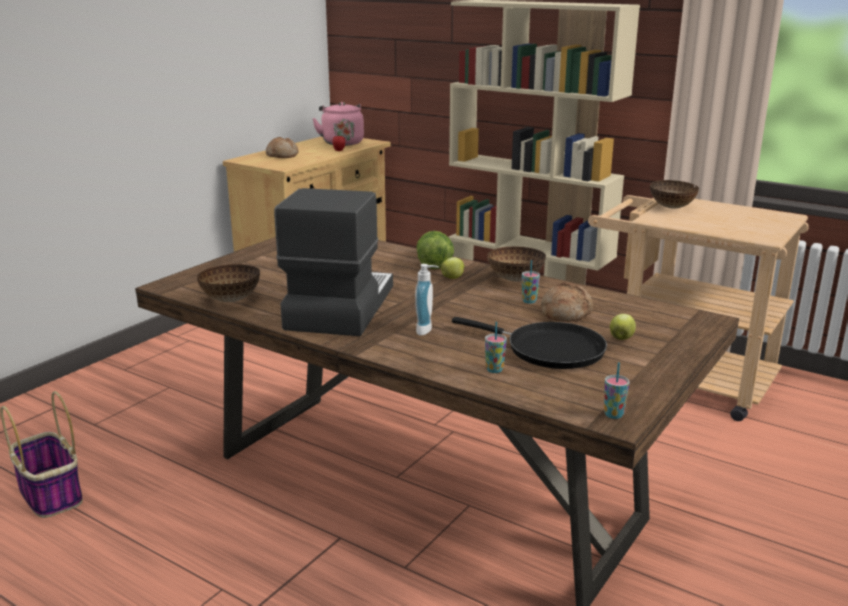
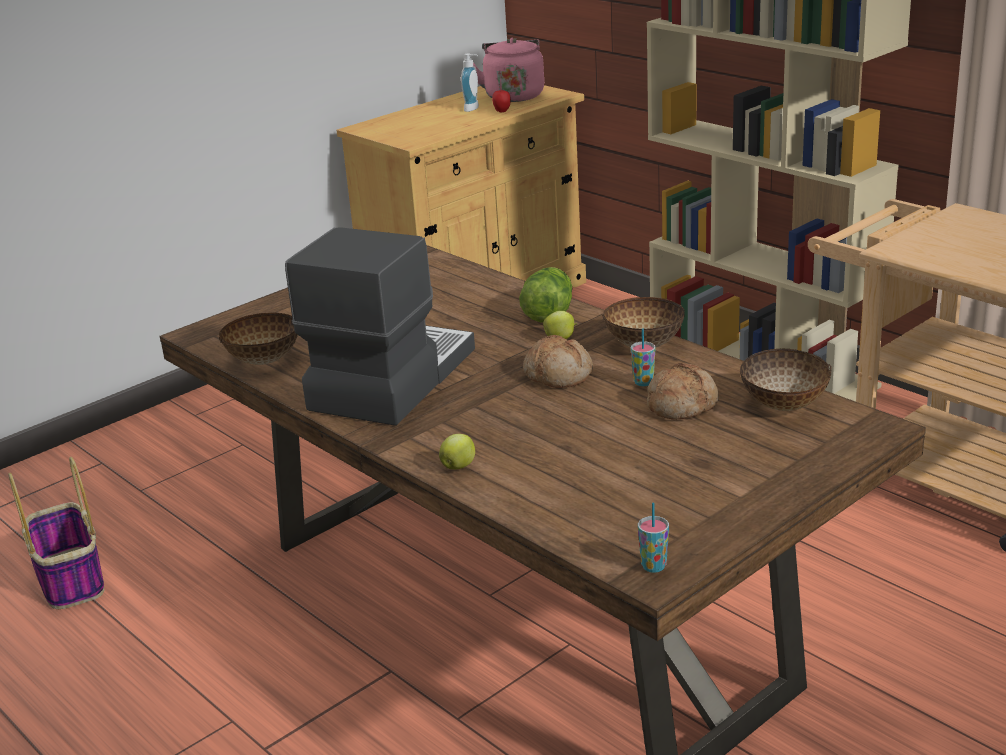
camera: 15 degrees right, 5 degrees up
(282, 155) = (420, 120): bread -> bread (559, 375)
(427, 330) = (484, 421): soap dispenser -> soap dispenser (473, 109)
(494, 370) = (538, 488): cup -> none
(548, 350) = (625, 462): black frying pan -> none
(621, 338) = (734, 450): apple -> apple (459, 466)
(671, 207) = (936, 228): bowl -> bowl (783, 405)

